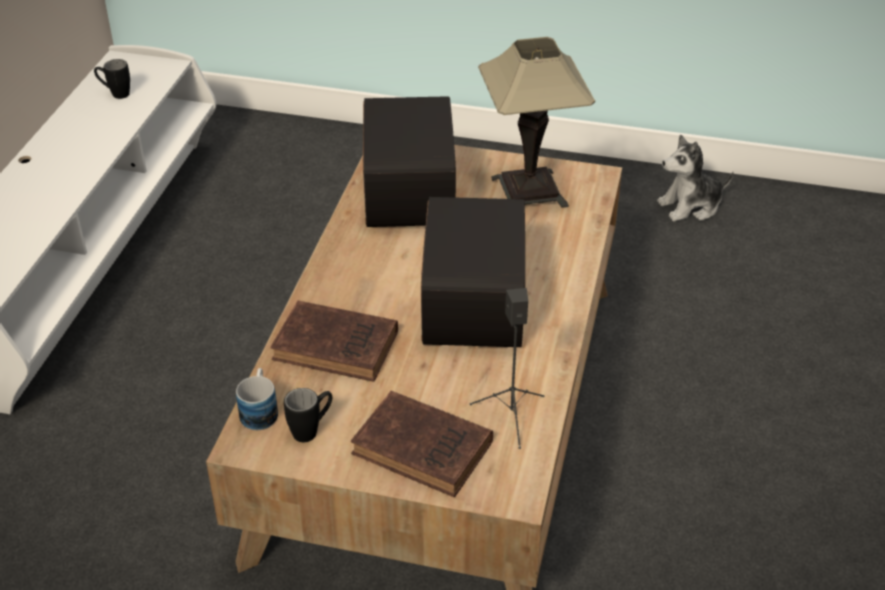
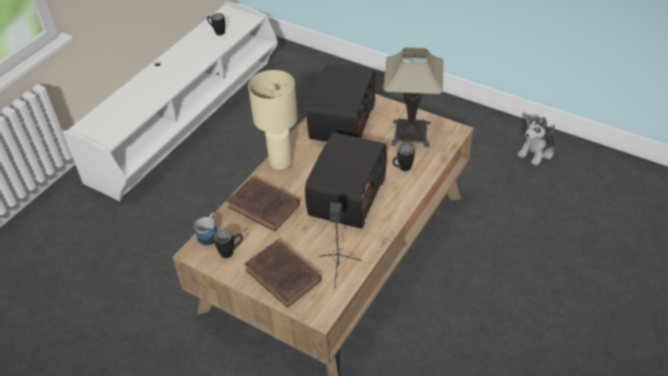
camera: 20 degrees right, 5 degrees up
(331, 272) = (280, 162): none -> beige table lamp
(541, 246) = (402, 169): none -> black mug
(690, 206) = (536, 152): plush toy -> plush toy turned 45 degrees counterclockwise

